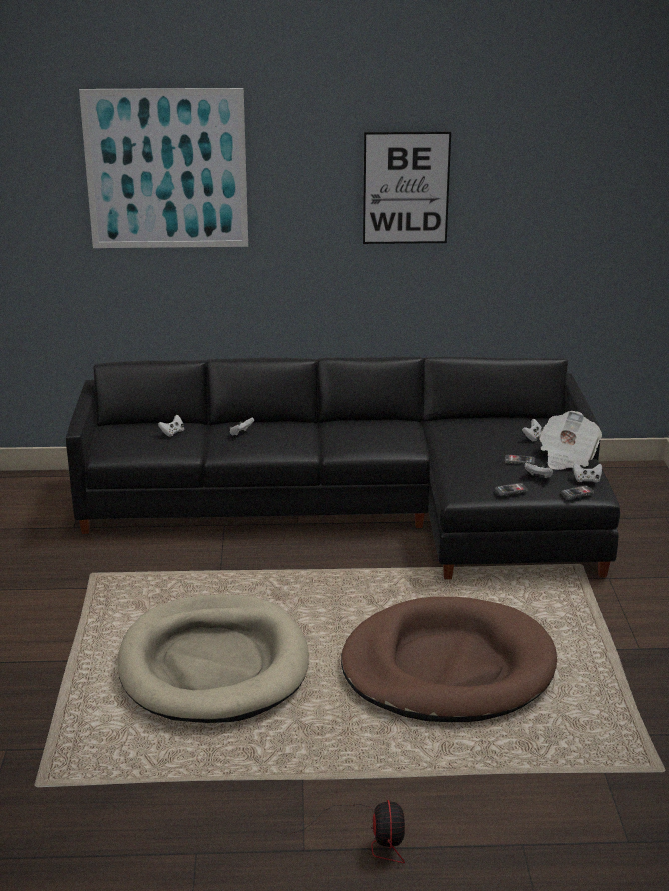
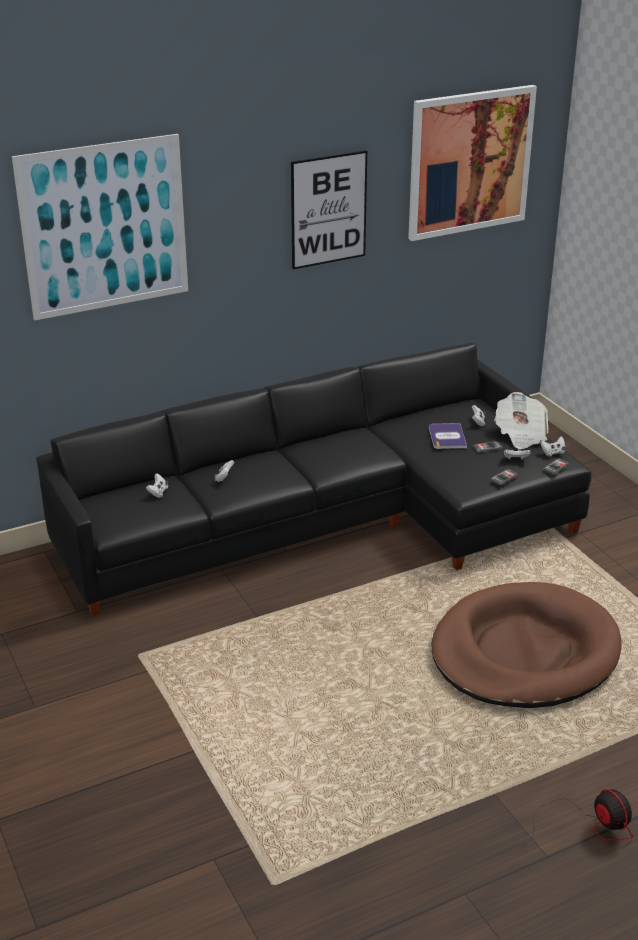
camera: 25 degrees left, 5 degrees up
(213, 665) = (330, 712): beige dog bed -> none
(487, 443) = (447, 437): none -> book
(577, 161) = (470, 162): none -> picture

